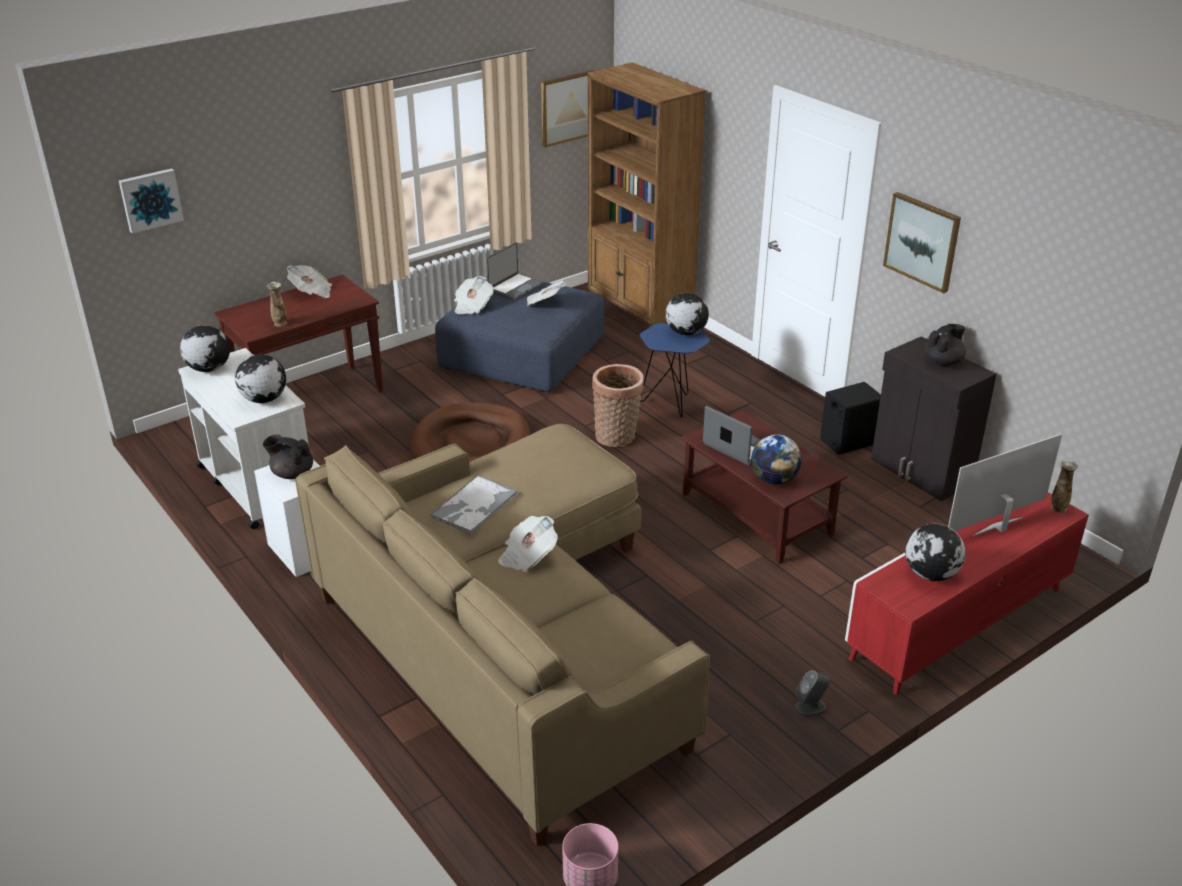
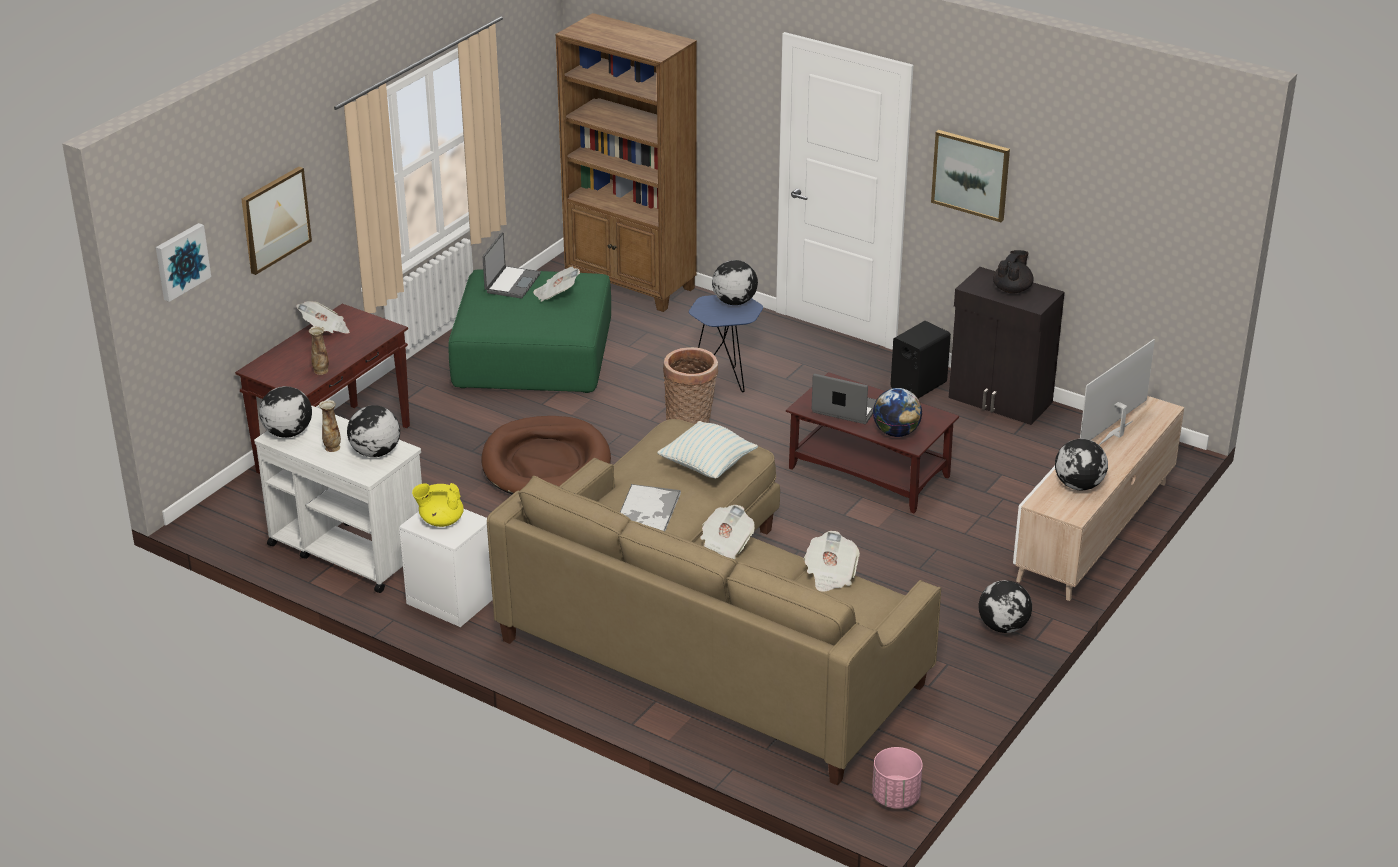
camera: 20 degrees left, 0 degrees up
(292, 473) = (440, 521): black teapot -> yellow teapot
(472, 306) = (479, 313): newspaper -> newspaper (830, 574)
(521, 352) = (532, 355): blue ottoman -> green ottoman
(561, 474) = (707, 466): none -> pillow
(568, 108) = (526, 71): picture -> picture (275, 219)
(810, 707) = (1003, 627): grey speaker -> globe
(957, 624) = (1093, 531): red tv stand -> beige tv stand
(1058, 508) = (1157, 406): vase -> vase (332, 447)

